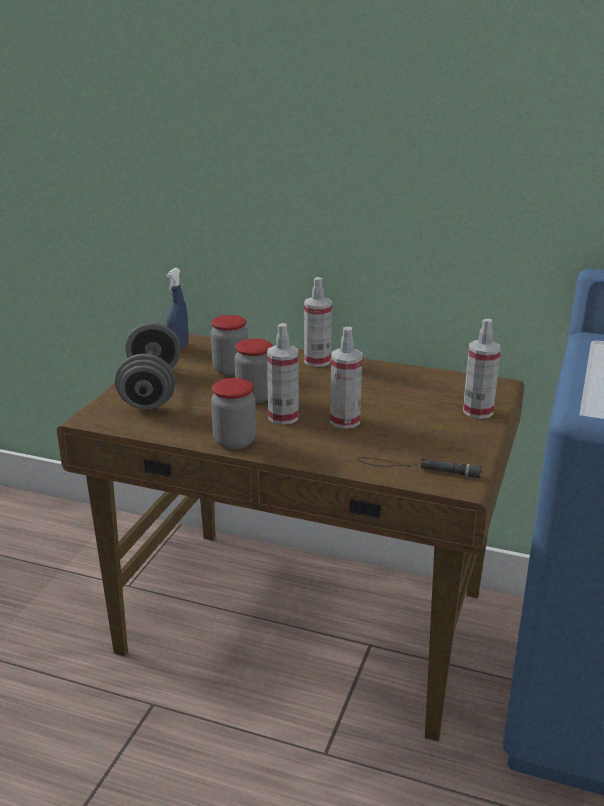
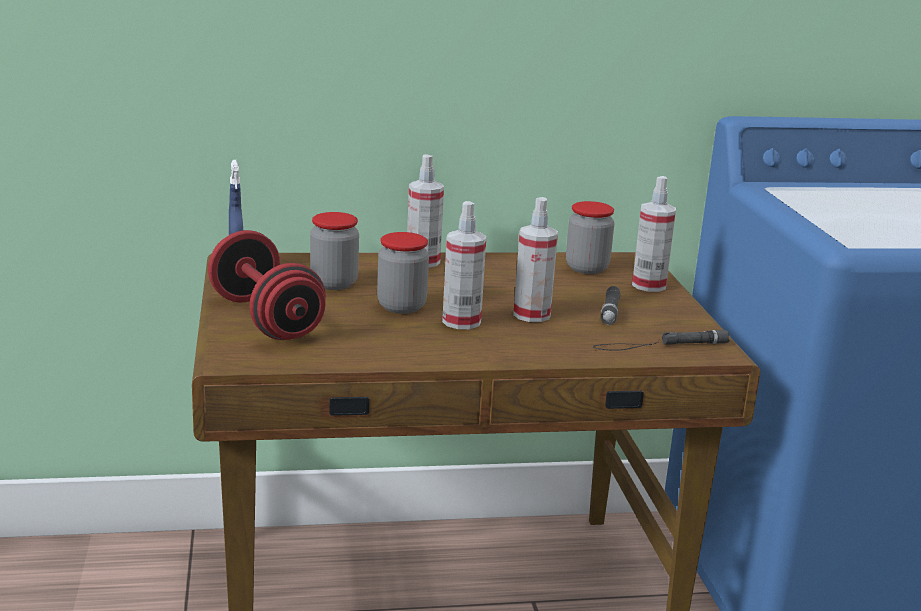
camera: 30 degrees left, 5 degrees down
(151, 390) = (265, 318): grey dumbbell -> red dumbbell
(234, 441) = (441, 354): jar -> jar (587, 268)
(413, 430) = (610, 312): none -> black flashlight

